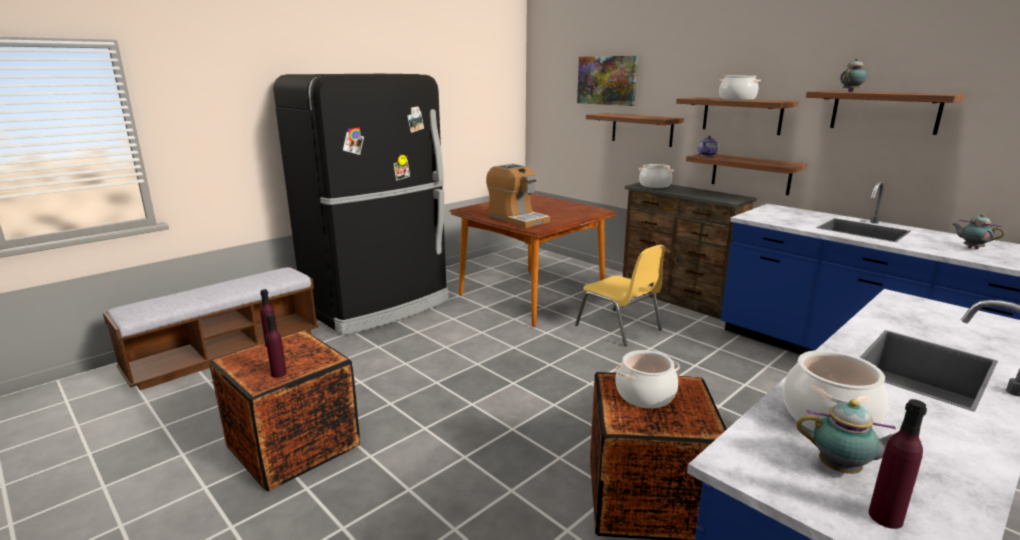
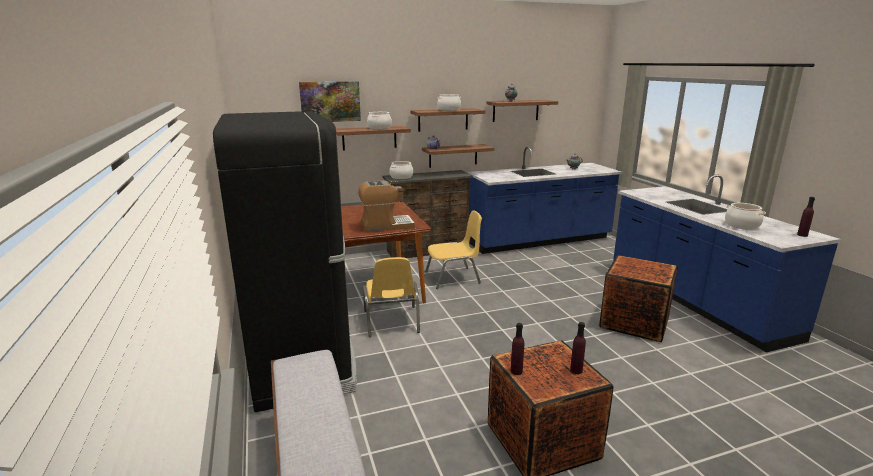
camera: 65 degrees left, 0 degrees up
(475, 321) = (391, 322): none -> yellow chair
(645, 395) = (634, 269): cooking pot -> cooking pot (379, 128)
(842, 469) = (777, 232): teapot -> none

